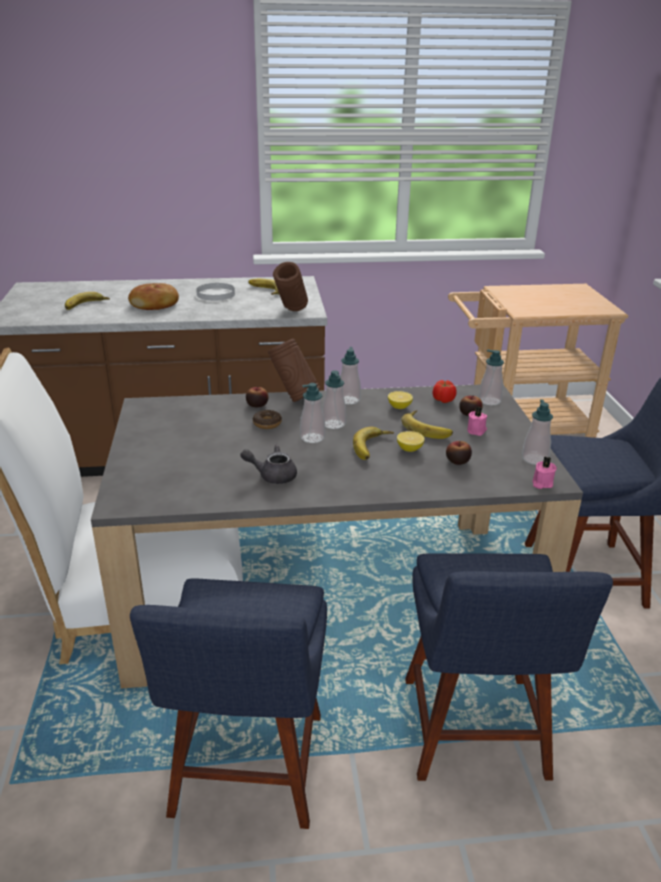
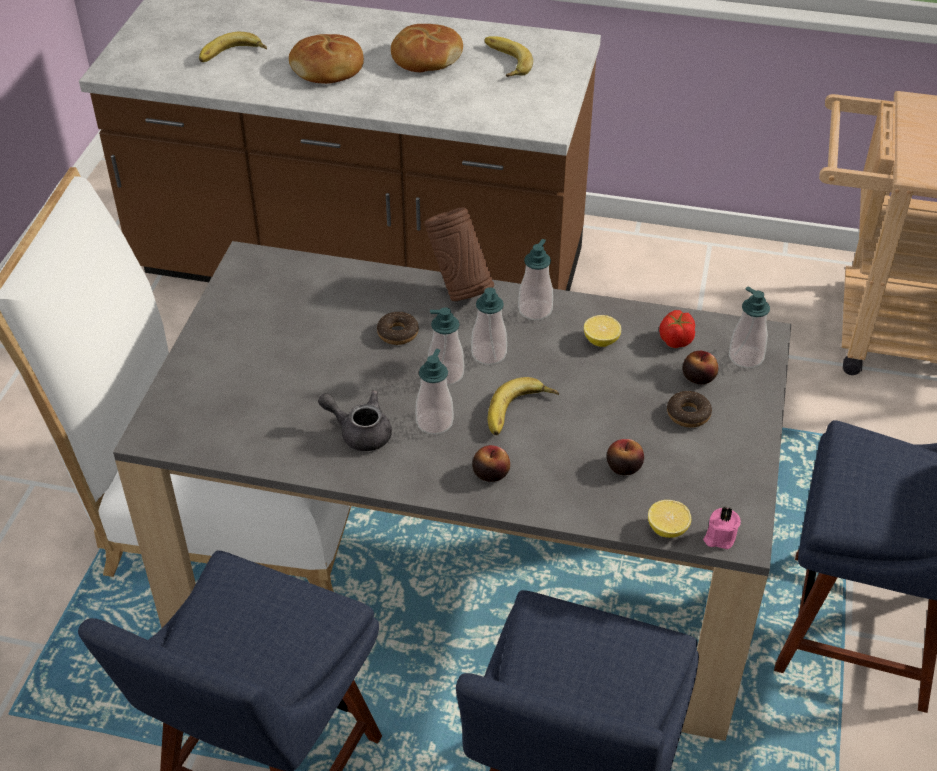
camera: 20 degrees right, 15 degrees up
(215, 294) = (425, 58): white plate -> bread
(257, 405) = (401, 292): apple -> apple (490, 473)
(291, 312) = (518, 123): brown vase -> none
(409, 449) = (569, 427): lemon -> lemon (667, 529)
(427, 428) = (618, 392): banana -> none
(477, 430) = (688, 414): pink candle -> donut
(534, 459) = (739, 489): soap dispenser -> soap dispenser (434, 422)

